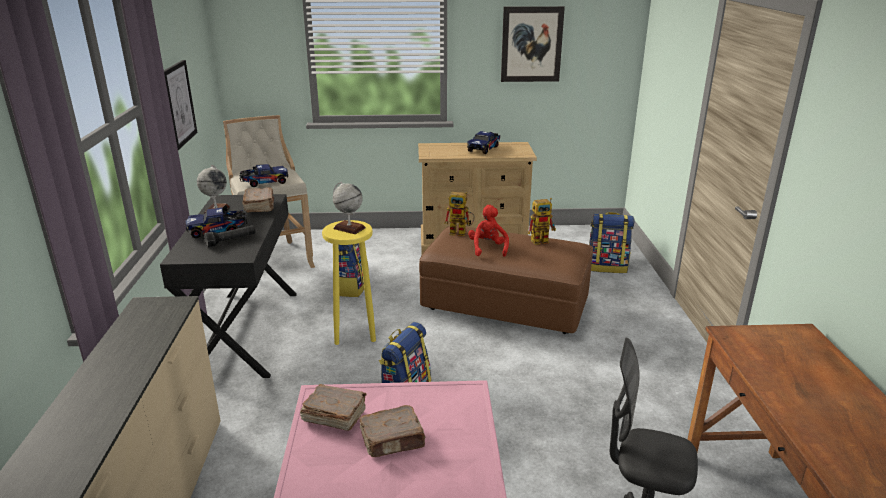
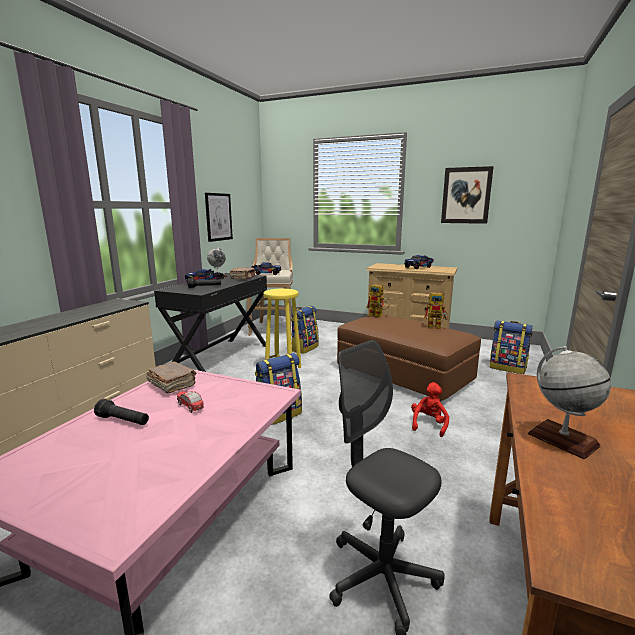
camera: 25 degrees right, 10 degrees down
(339, 484) = (123, 421): none -> black flashlight
(349, 228) = (282, 291): globe -> globe (562, 439)
(393, 440) = (190, 407): brown book -> toy car
(488, 248) = (389, 326): red plush toy -> red plush toy (429, 424)

